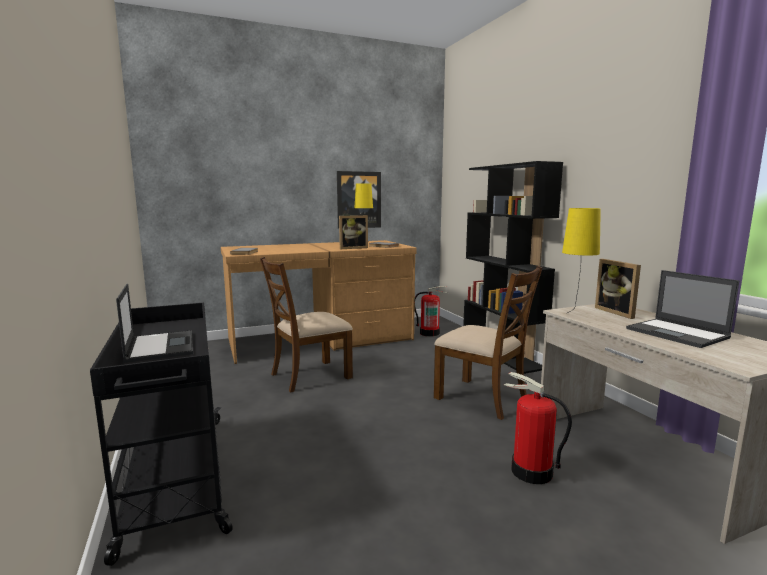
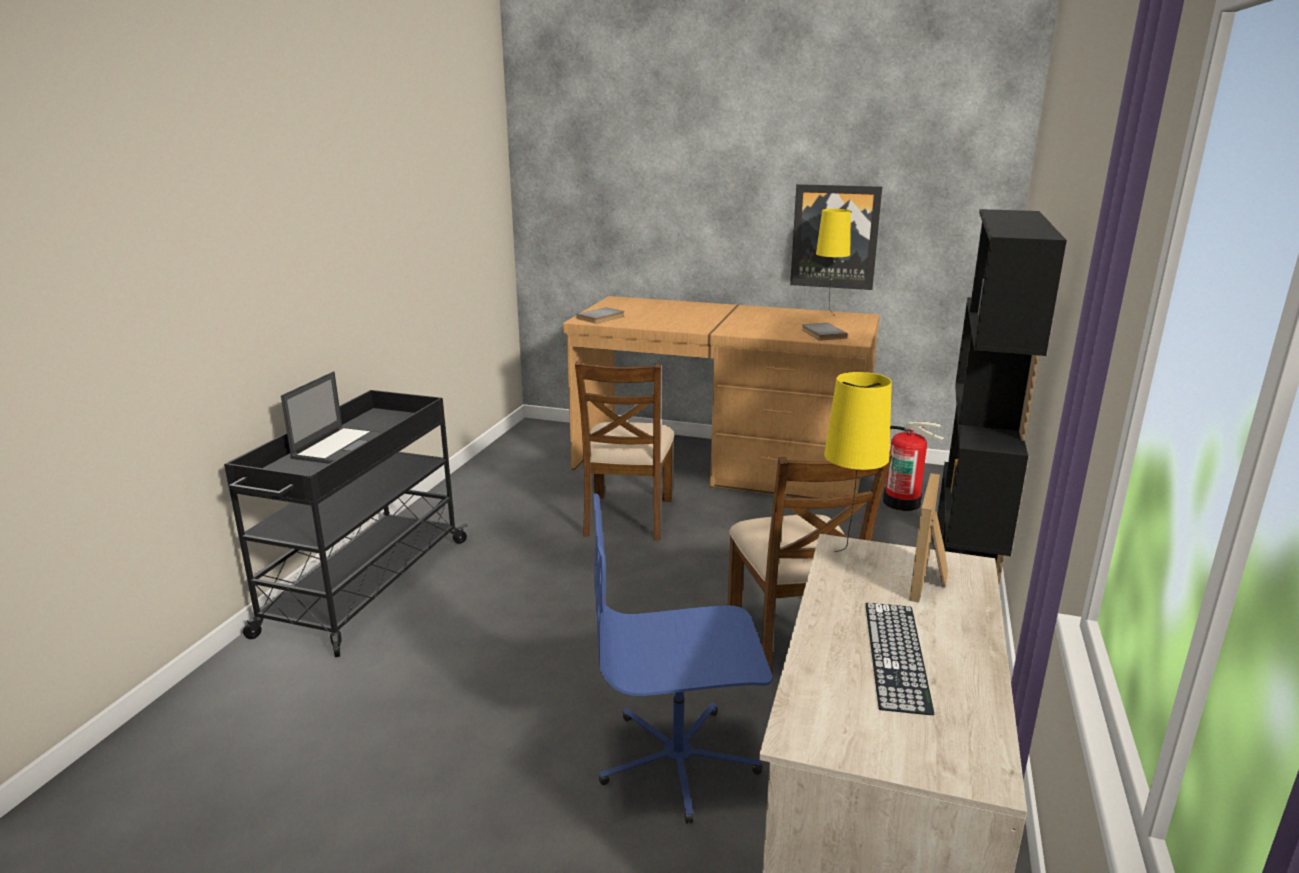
camera: 40 degrees right, 10 degrees up
(309, 376) = (627, 517): brown chair -> brown chair turned 90 degrees counterclockwise
(352, 248) = (762, 331): picture frame -> none
(531, 472) = (678, 761): fire extinguisher -> blue office chair
(678, 333) = (896, 654): laptop -> keyboard

